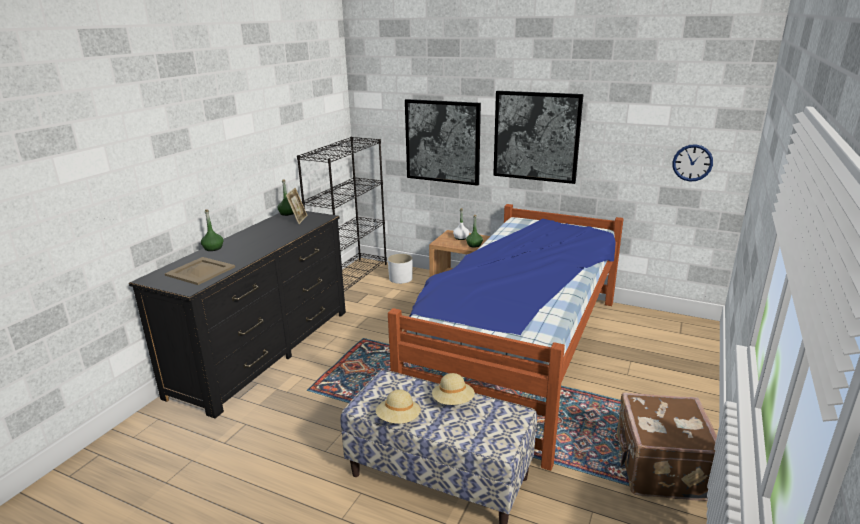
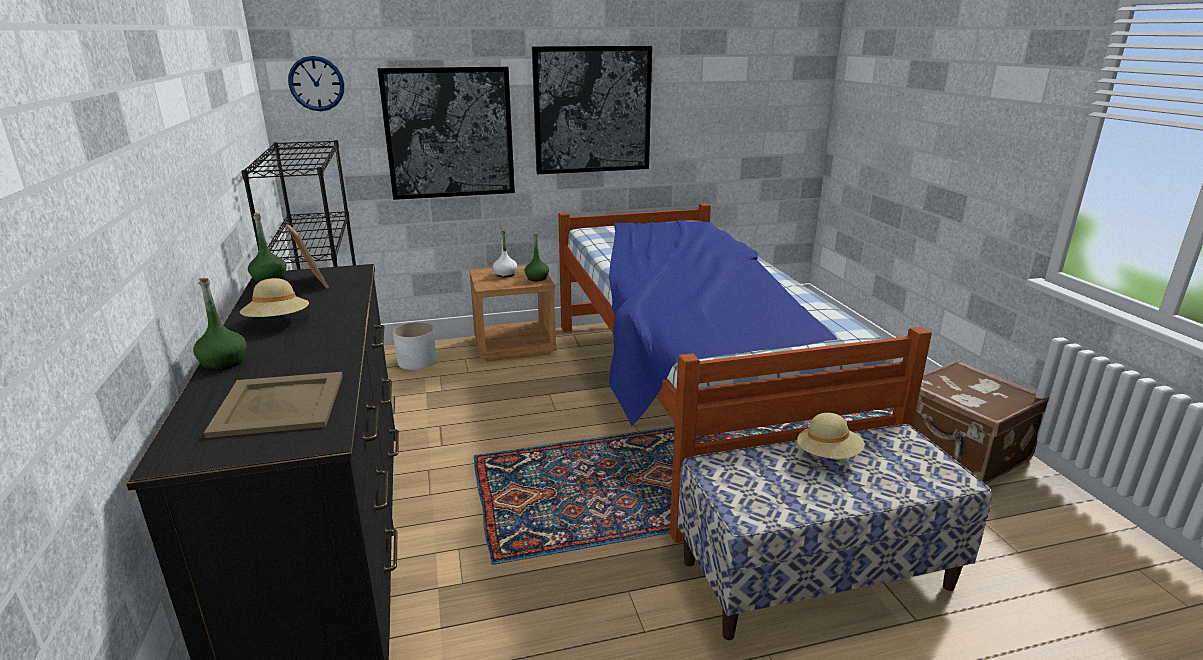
camera: 40 degrees left, 0 degrees up
(398, 419) = (814, 506): beige hat -> beige hat (278, 322)
(692, 162) = (774, 123): wall clock -> wall clock (316, 83)

